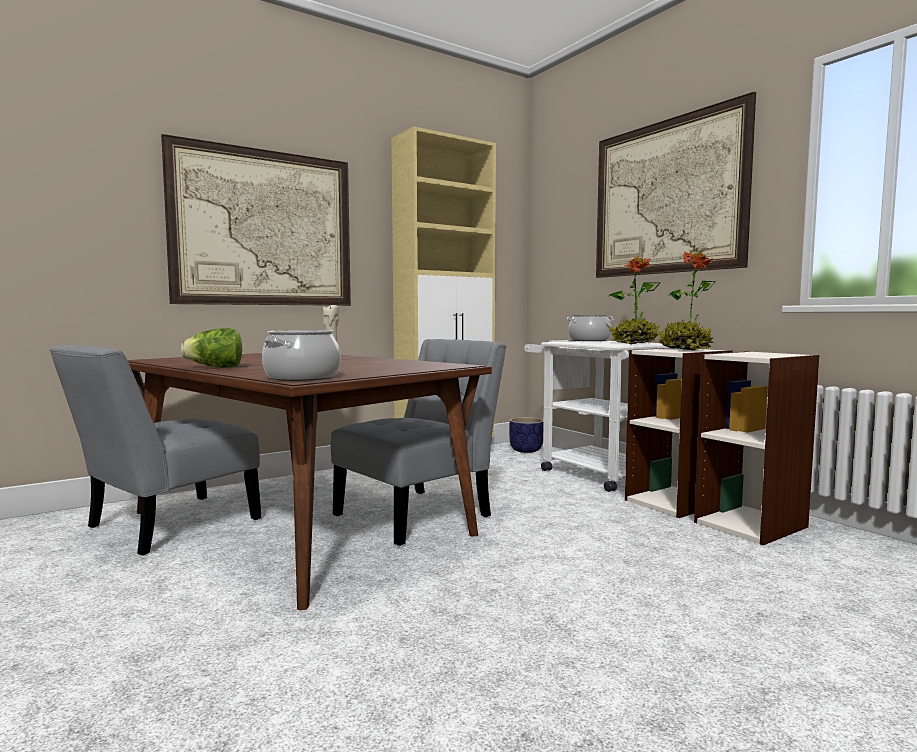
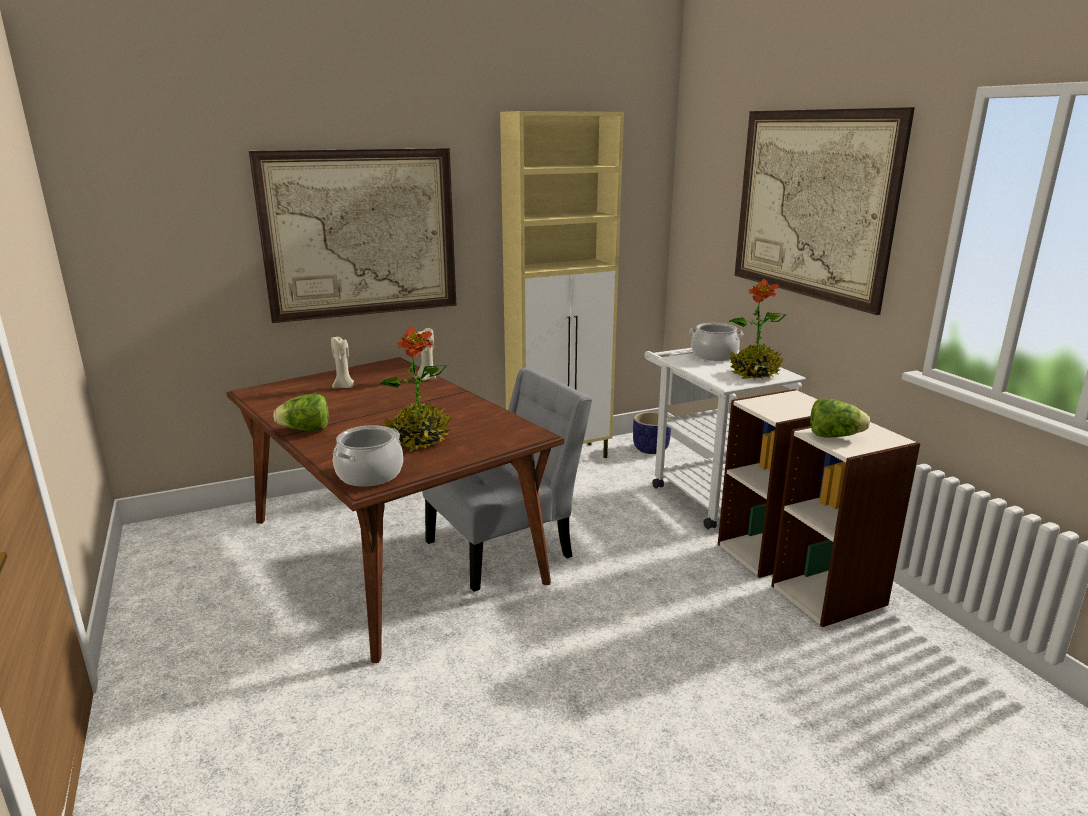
camera: 10 degrees right, 15 degrees up
(165, 526) = (279, 543): grey chair -> none
(247, 357) = (344, 387): none -> beige candle
(685, 349) = (793, 404): potted plant -> potted plant (419, 440)
(742, 354) = (834, 436): none -> lettuce

